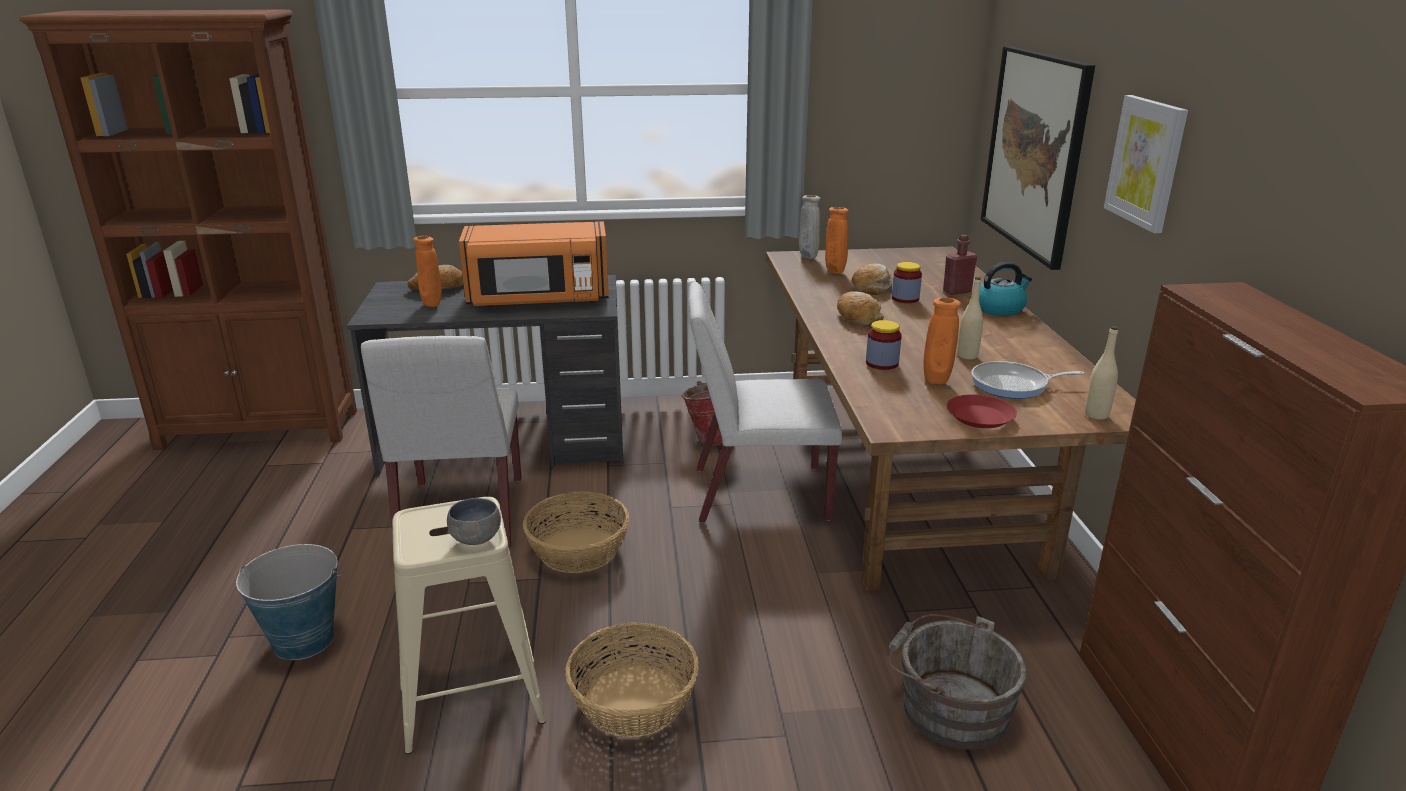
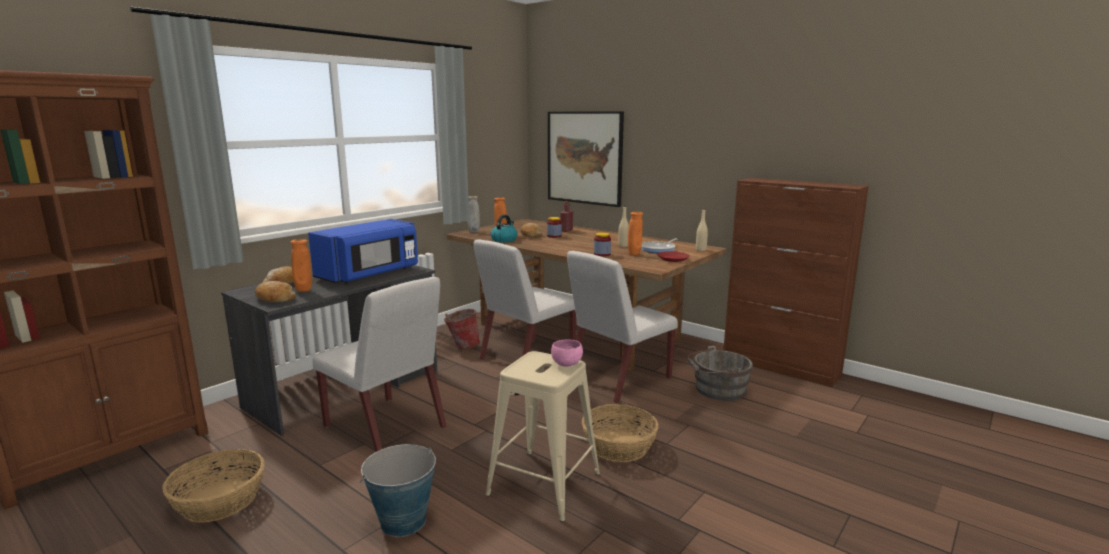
camera: 45 degrees left, 10 degrees down
(477, 538) = (566, 363): grey bowl -> pink bowl
(538, 300) = (370, 274): orange microwave -> blue microwave
(578, 550) = (483, 411): basket -> basket (219, 500)
(820, 597) = (618, 380): none -> white chair
(857, 317) = (553, 245): bread -> bread (274, 299)
(999, 308) = (596, 232): kettle -> kettle (504, 240)
(1146, 162) = (672, 146): picture -> none

